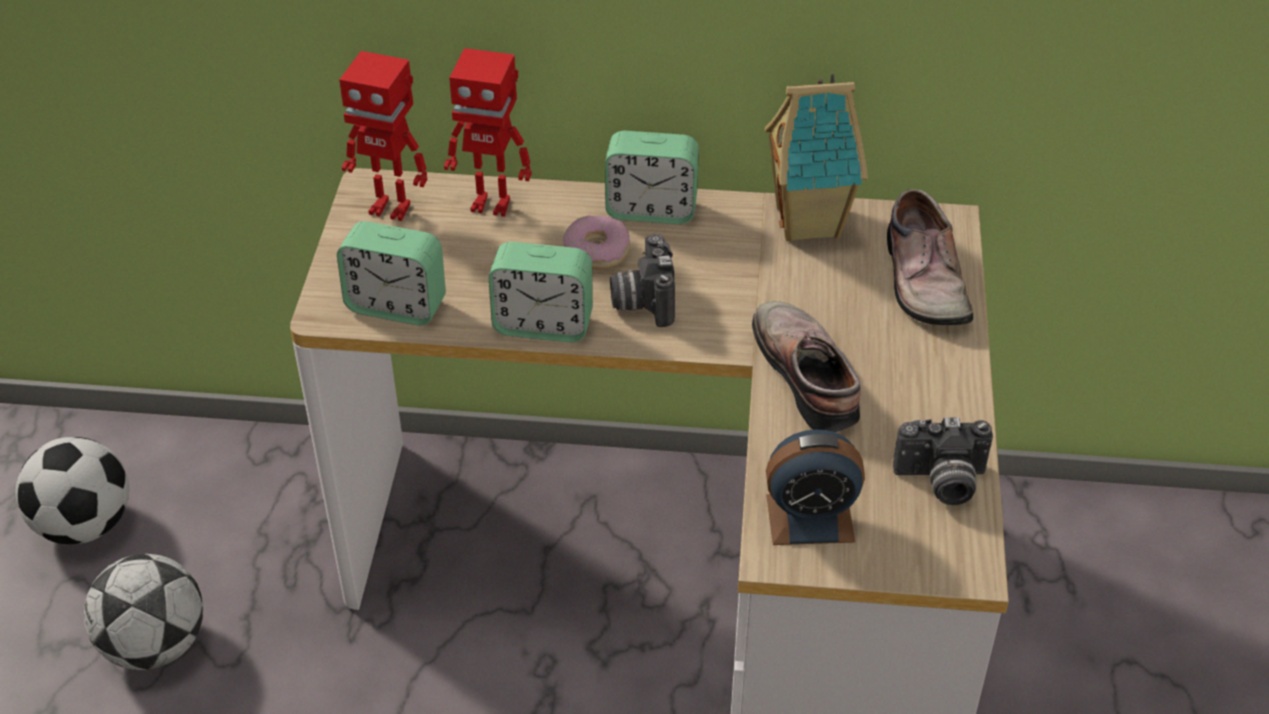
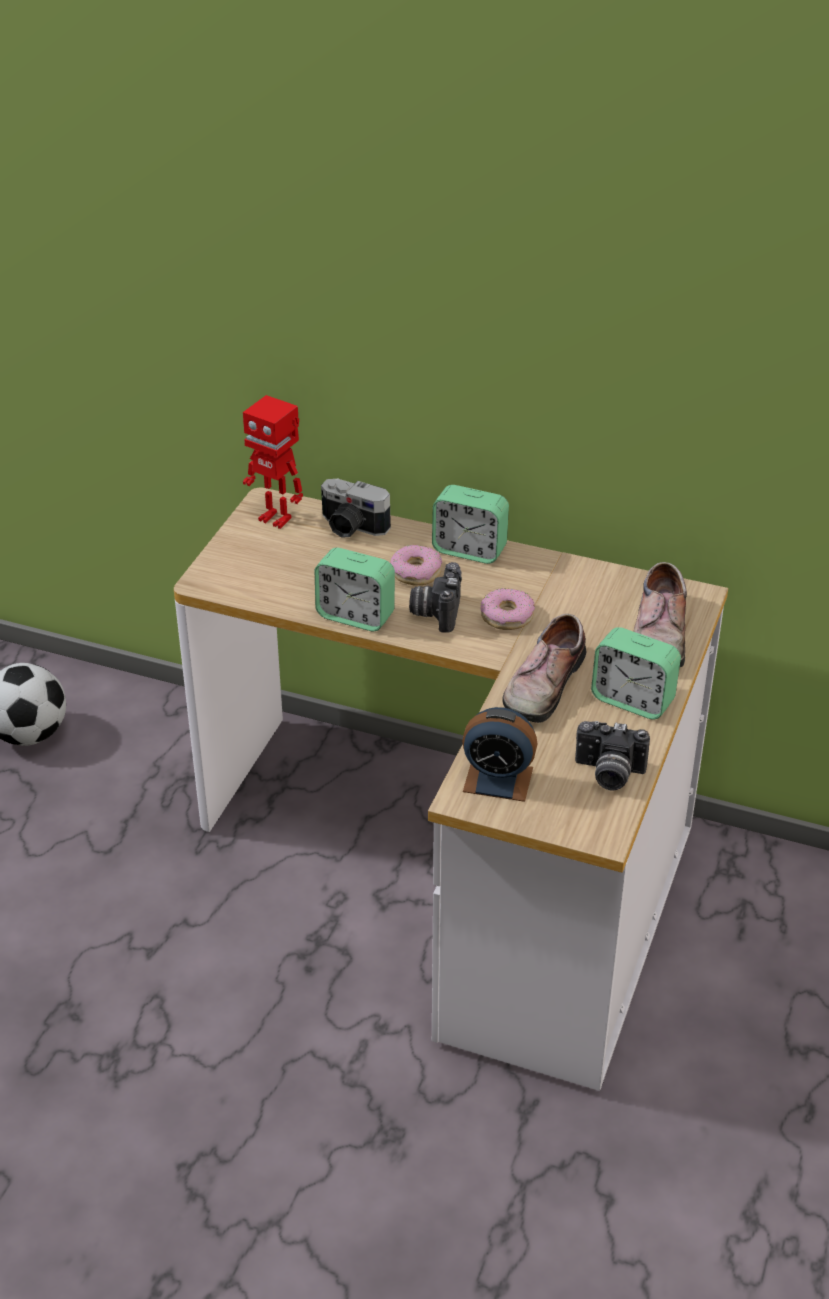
camera: 15 degrees right, 5 degrees down
(155, 645) = (54, 827): football -> none
(396, 305) = (254, 585): alarm clock -> alarm clock (632, 700)
(492, 204) = (351, 527): toy robot -> camera
(732, 290) = (507, 616): none -> donut
(810, 374) = (541, 684): shoe -> shoe turned 150 degrees counterclockwise
(811, 223) = (588, 579): toy house -> none

